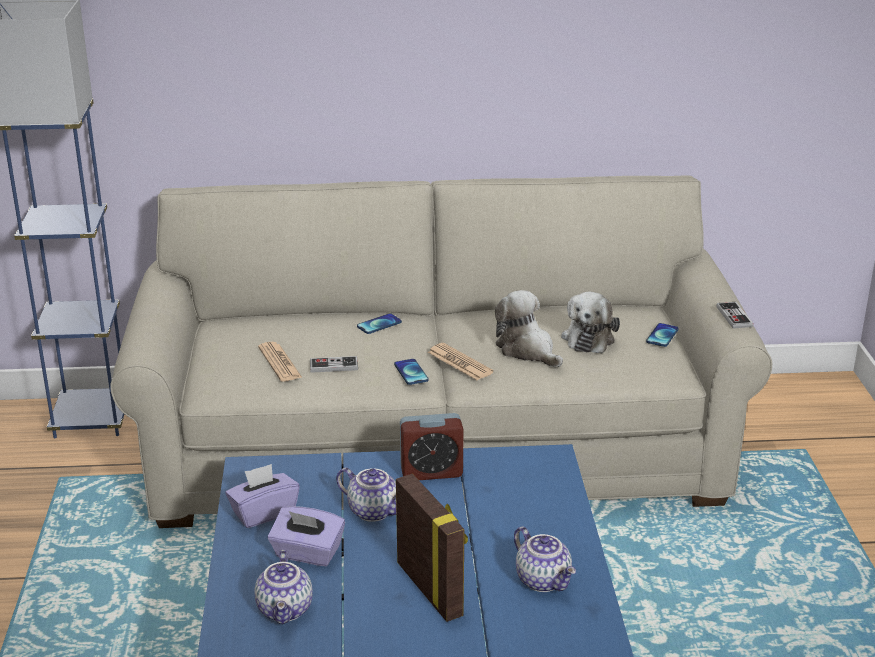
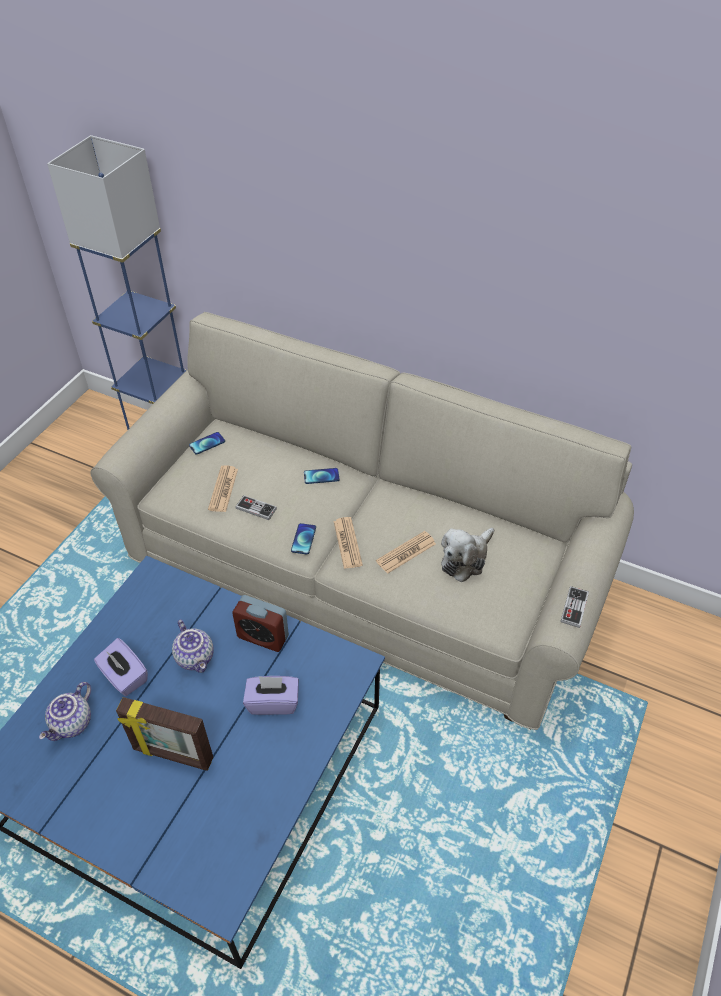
camera: 30 degrees right, 20 degrees up
(263, 513) = (128, 623): purple tissue box -> purple tissue box (273, 702)
(431, 589) = (172, 755): picture frame -> picture frame turned 105 degrees clockwise
(527, 350) = (406, 552): plush toy -> newspaper
(544, 580) = (251, 789): teapot -> none
(662, 336) = (527, 582): phone -> phone (207, 443)

